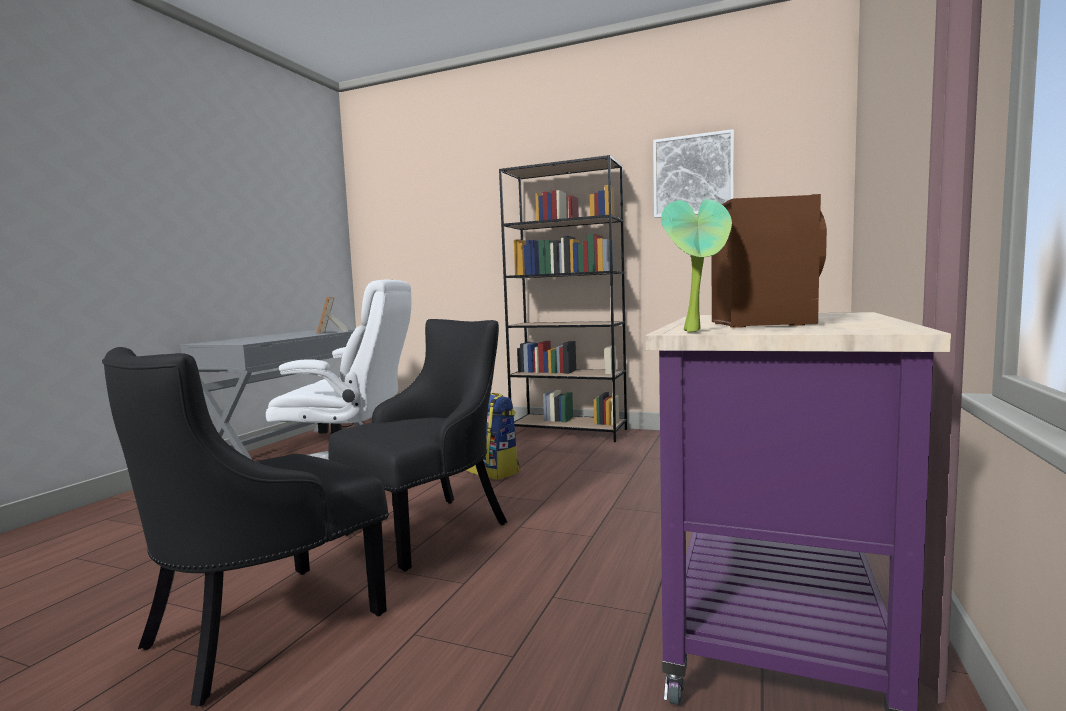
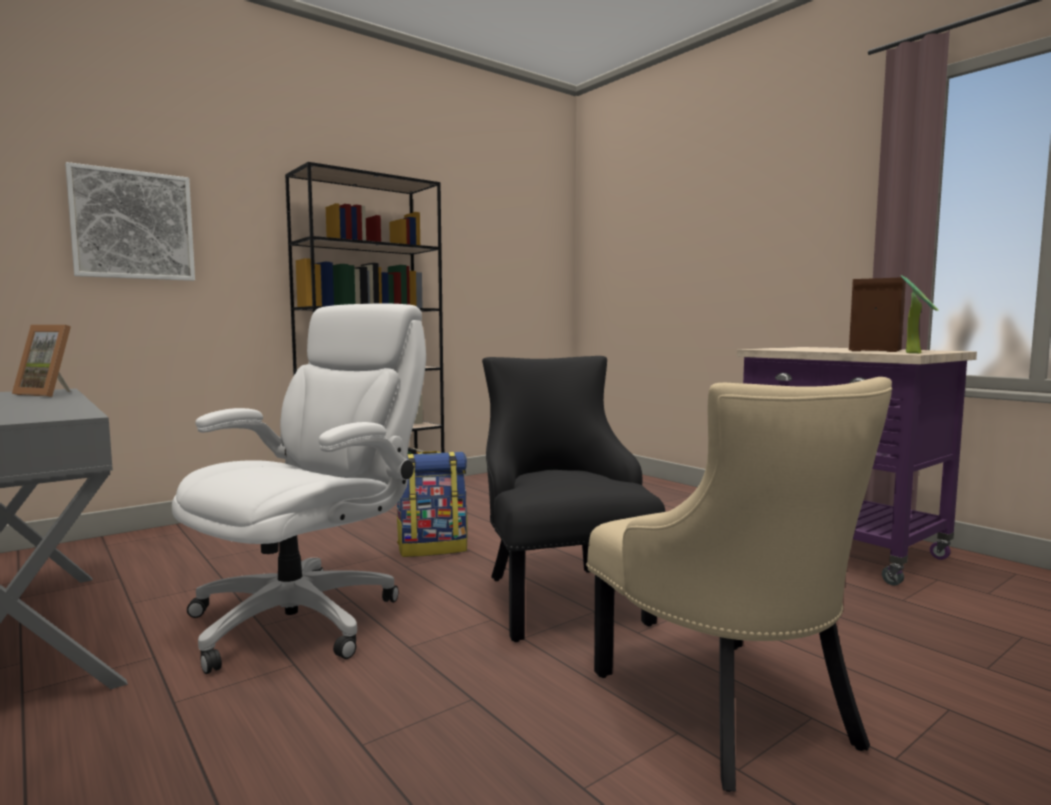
camera: 60 degrees left, 0 degrees up
(267, 626) = (721, 705): black chair -> beige chair
(693, 175) = (472, 219): picture -> picture (133, 225)

